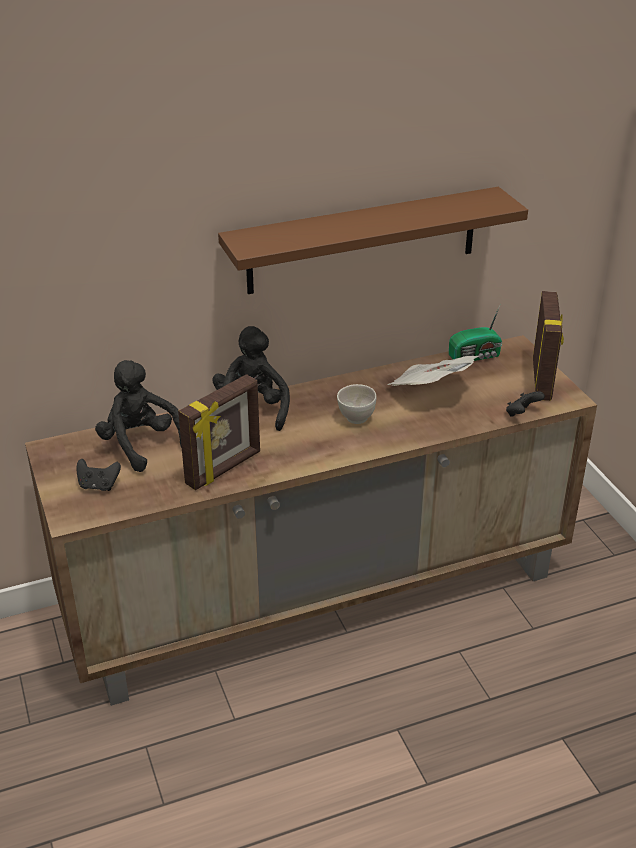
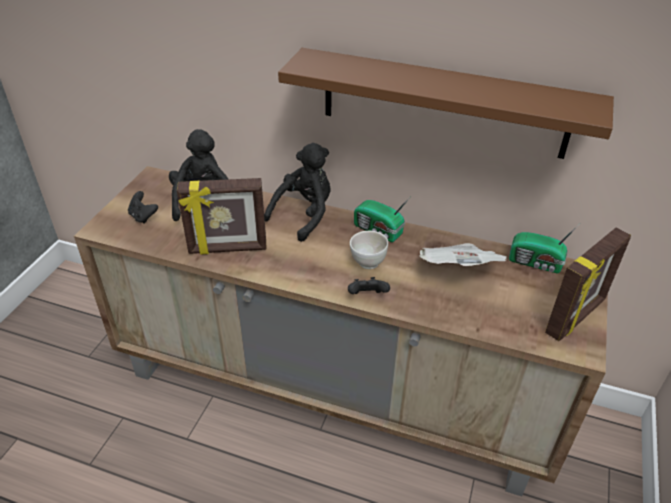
camera: 40 degrees right, 5 degrees up
(332, 391) = (378, 231): none -> radio
(522, 414) = (515, 338): black game controller -> black game controller (367, 296)

